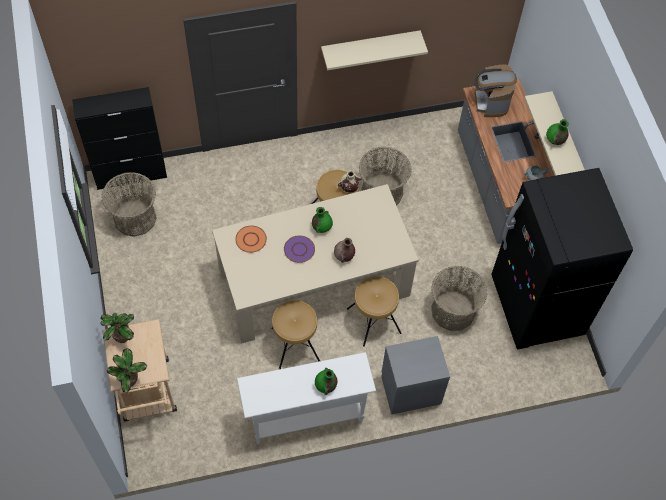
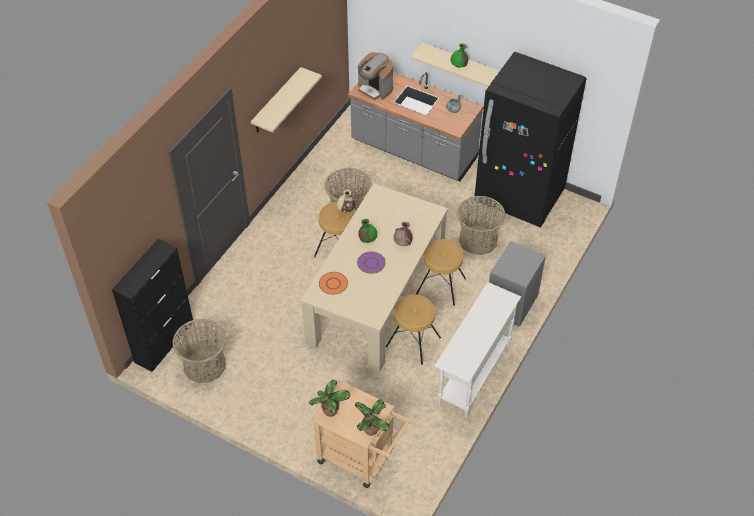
camera: 45 degrees left, 10 degrees down
(326, 386) = (491, 320): green vase -> none

